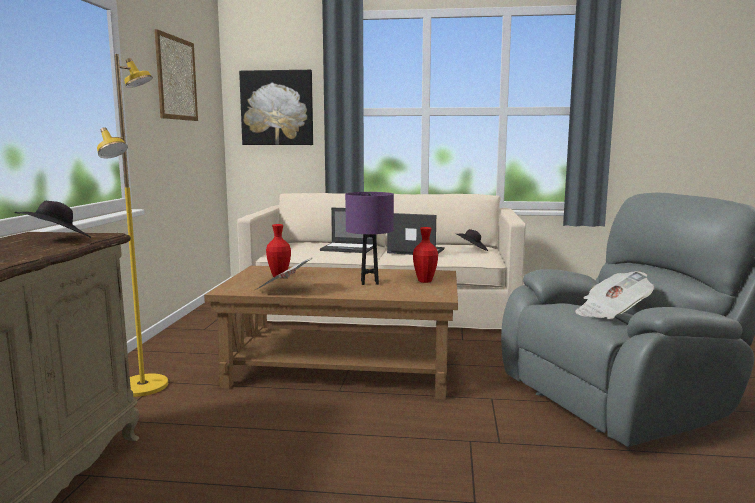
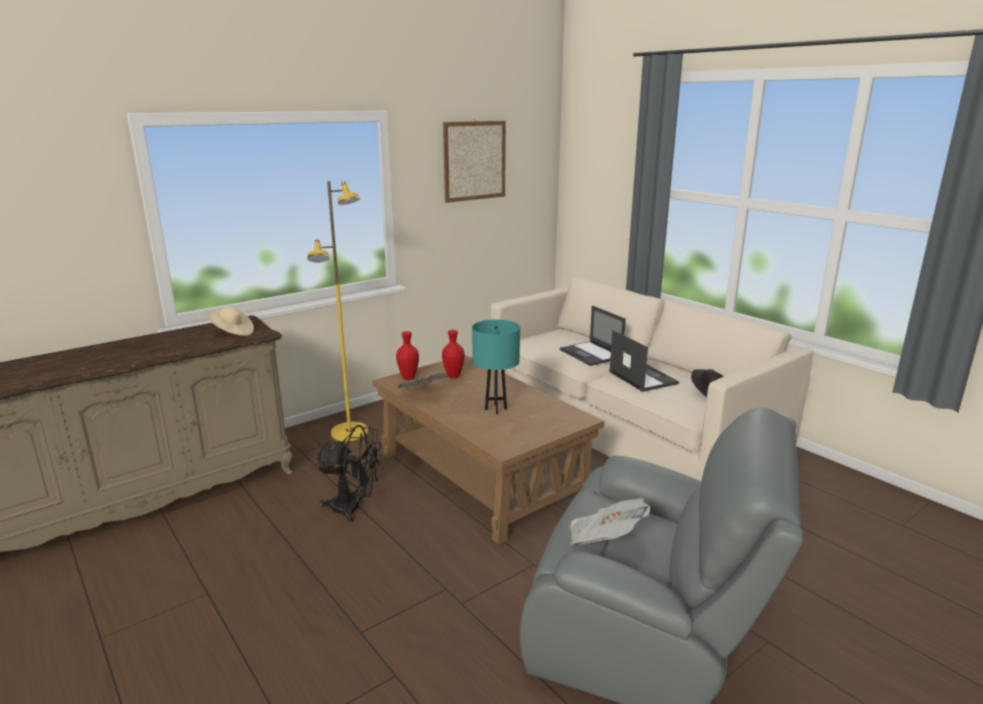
camera: 45 degrees right, 10 degrees up
(57, 240) = (232, 332): black hat -> beige hat
(275, 432) = (353, 508): none -> black fan
(277, 108) = (600, 180): picture -> none
(369, 282) = (495, 409): purple table lamp -> turquoise table lamp
(425, 281) = (540, 424): red vase -> red vase (408, 378)

